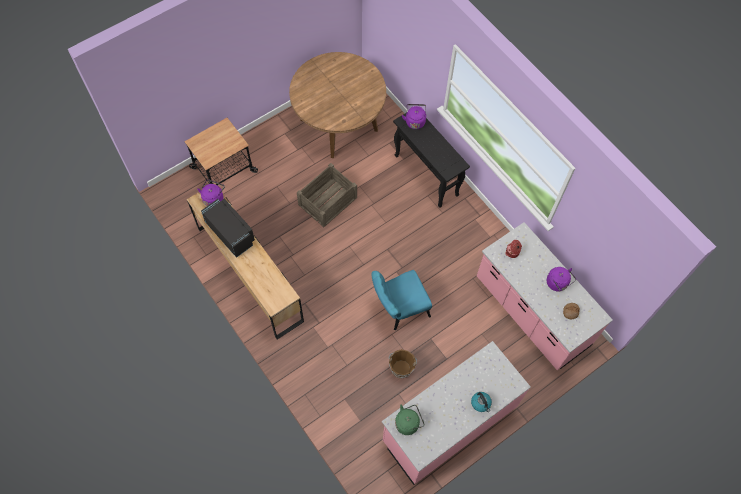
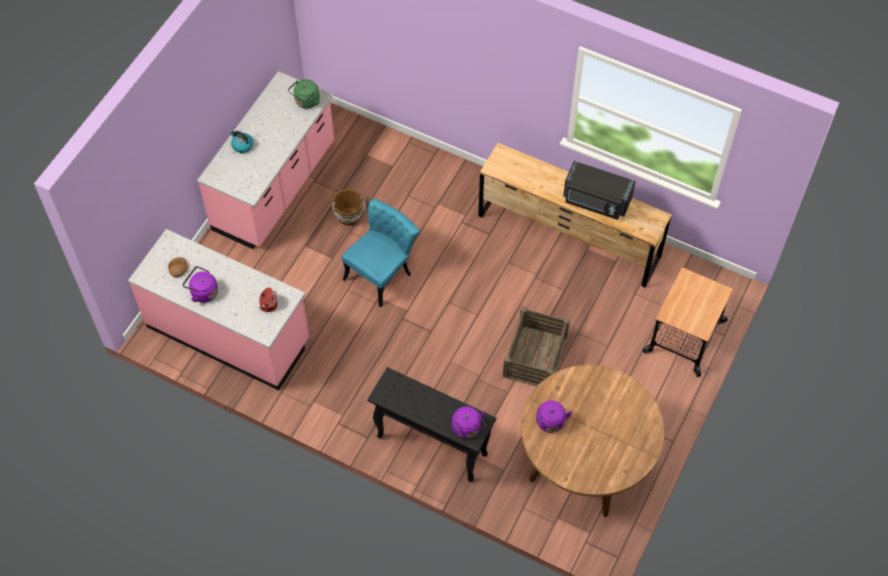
camera: 155 degrees right, 5 degrees down
(214, 198) = (642, 228): purple kettle -> purple kettle (551, 423)

